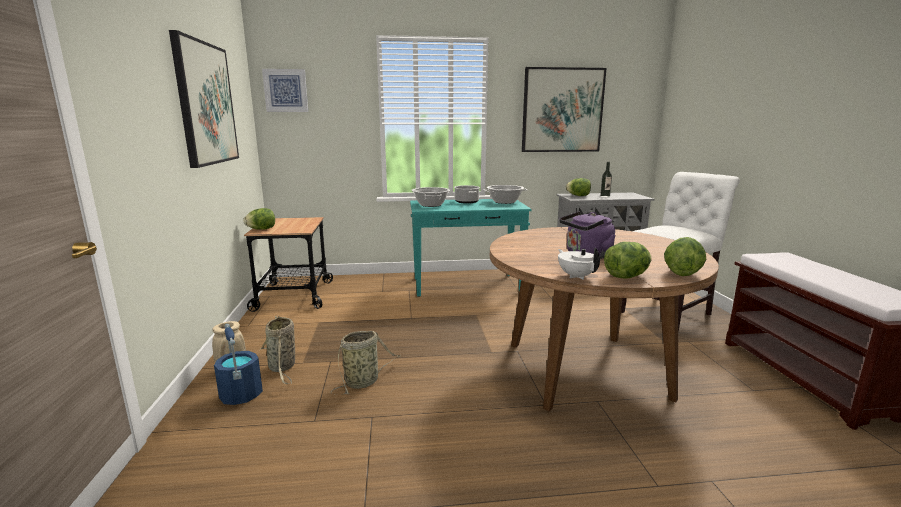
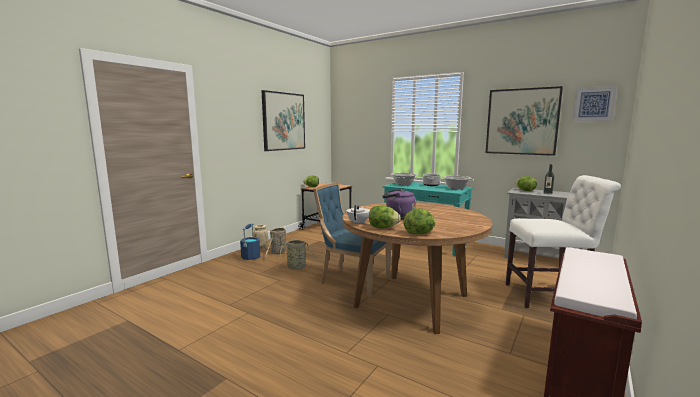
camera: 40 degrees right, 5 degrees down
(286, 90) = (345, 112): picture -> picture (594, 104)
(476, 370) = (352, 280): none -> blue chair

